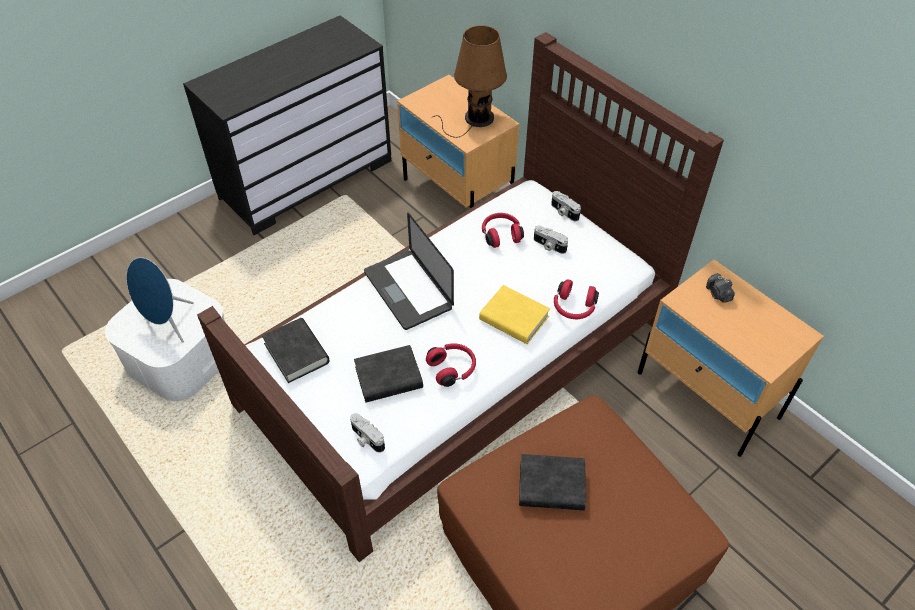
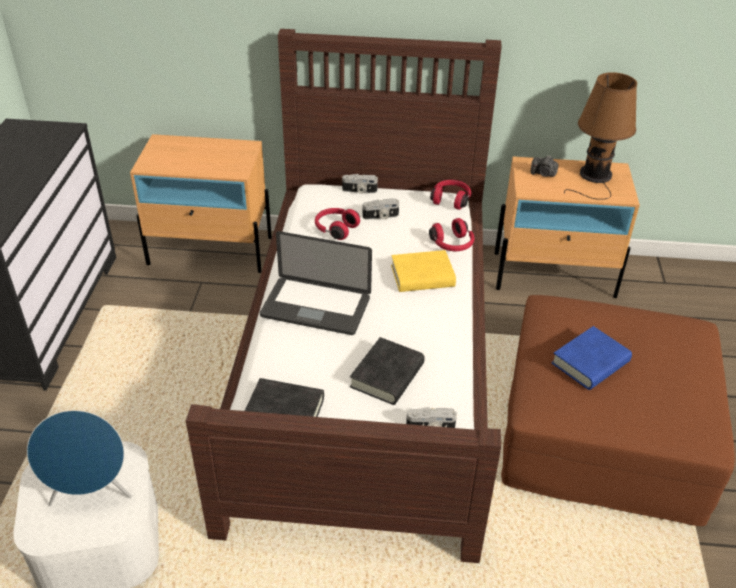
camera: 45 degrees left, 10 degrees down
(452, 368) = (425, 336): red headphones -> red headphones (451, 200)
(476, 119) = (221, 153): brown table lamp -> brown table lamp (595, 176)
(551, 486) = (590, 363): black book -> blue book

